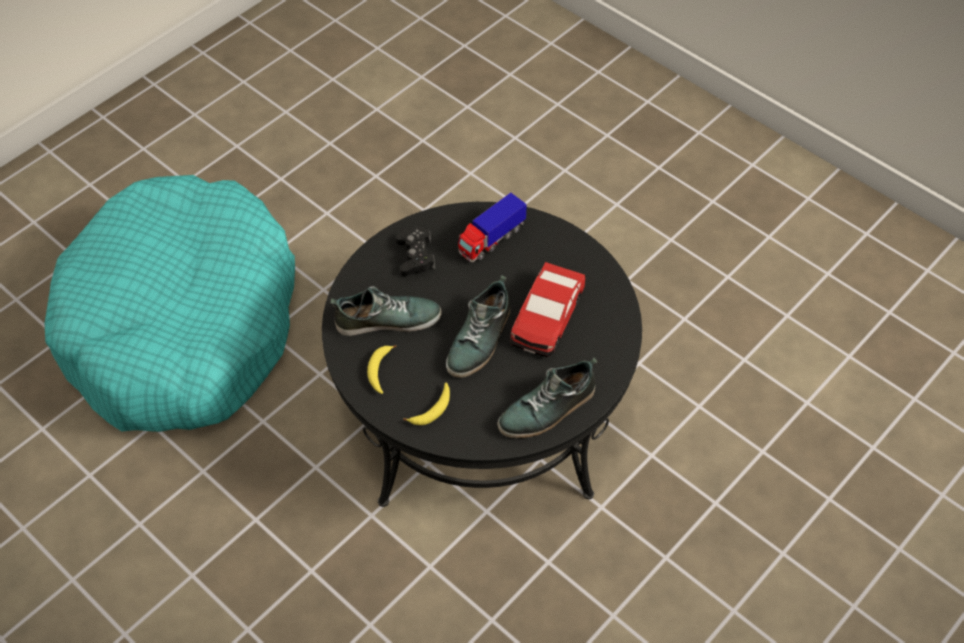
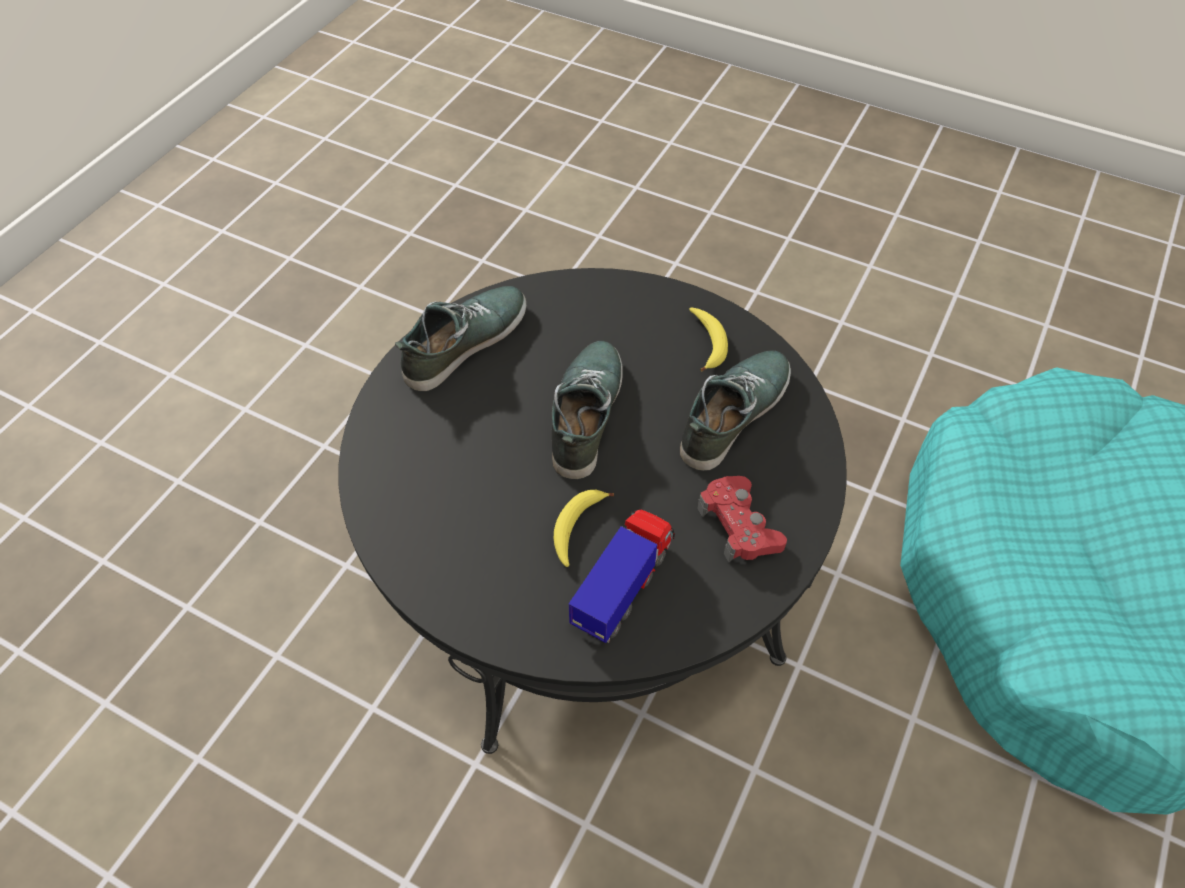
camera: 165 degrees right, 0 degrees up
(387, 319) = (733, 413): shoe -> shoe turned 150 degrees clockwise
(415, 256) = (739, 526): black game controller -> red game controller
(432, 409) = (618, 312): banana -> banana (577, 528)
(547, 317) = (492, 469): toy car -> none

